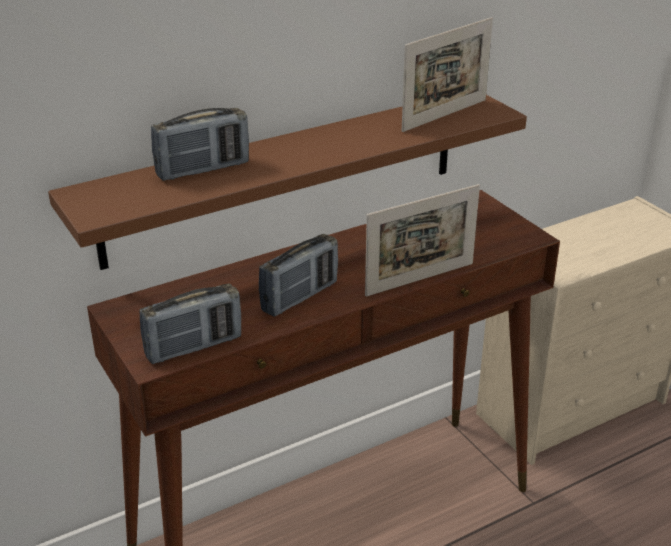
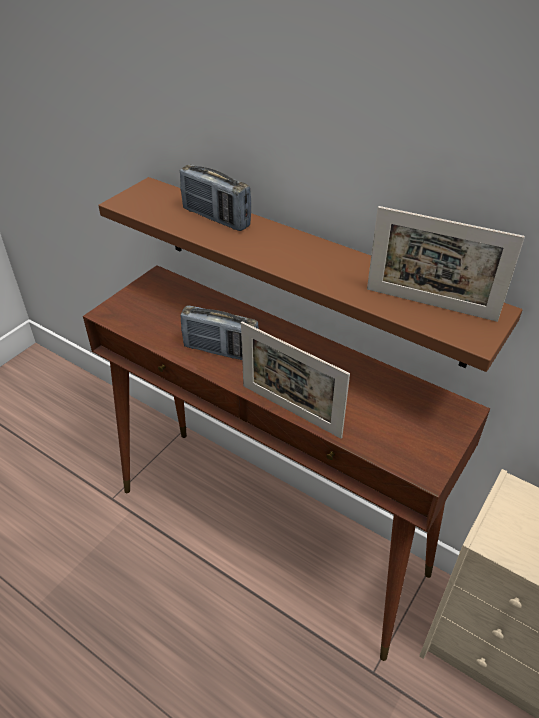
camera: 65 degrees right, 10 degrees up
(194, 347) = (132, 323): radio -> none

